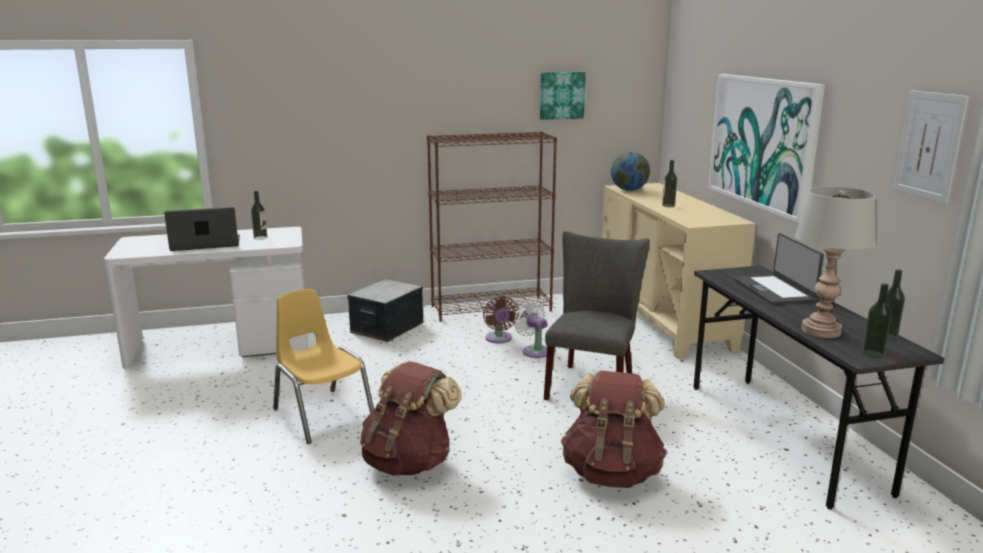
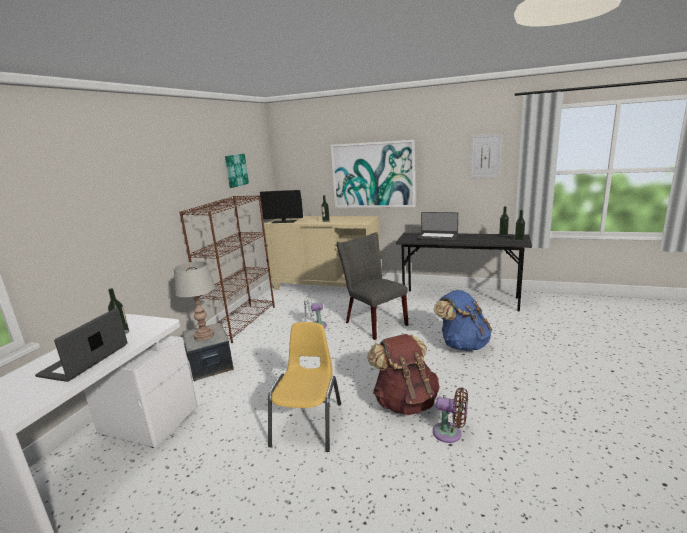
camera: 55 degrees left, 0 degrees up
(323, 414) = (308, 424): yellow chair -> yellow chair turned 105 degrees clockwise
(499, 339) = (286, 331): brown fan -> brown fan (450, 433)
(612, 473) = (462, 344): brown backpack -> blue backpack
(629, 190) = (283, 221): globe -> monitor
(821, 330) = (490, 241): grey table lamp -> grey table lamp (204, 336)

